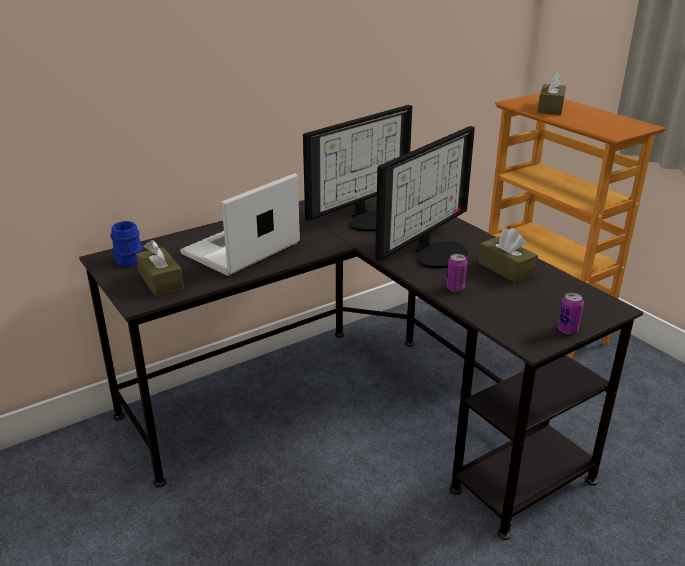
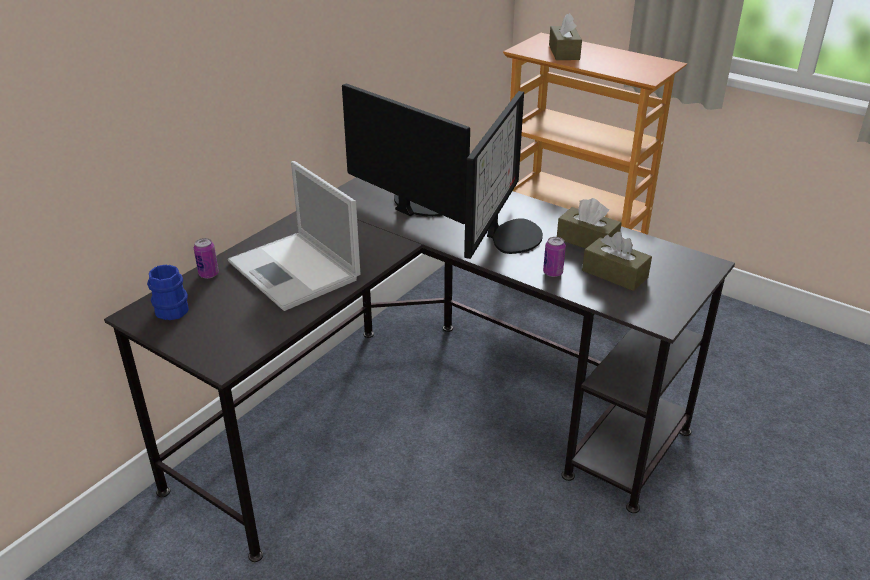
camera: 20 degrees left, 5 degrees up
(161, 281) = (231, 330): brown tissue box -> brown tissue box (614, 274)
(239, 250) = (295, 271): laptop -> laptop turned 60 degrees counterclockwise
(370, 219) = (415, 206): monitor -> monitor turned 75 degrees counterclockwise
(567, 330) = (682, 297): can -> can (209, 274)

